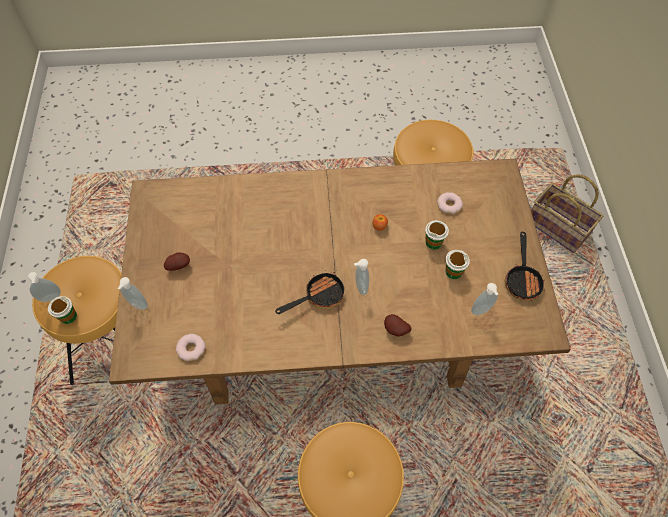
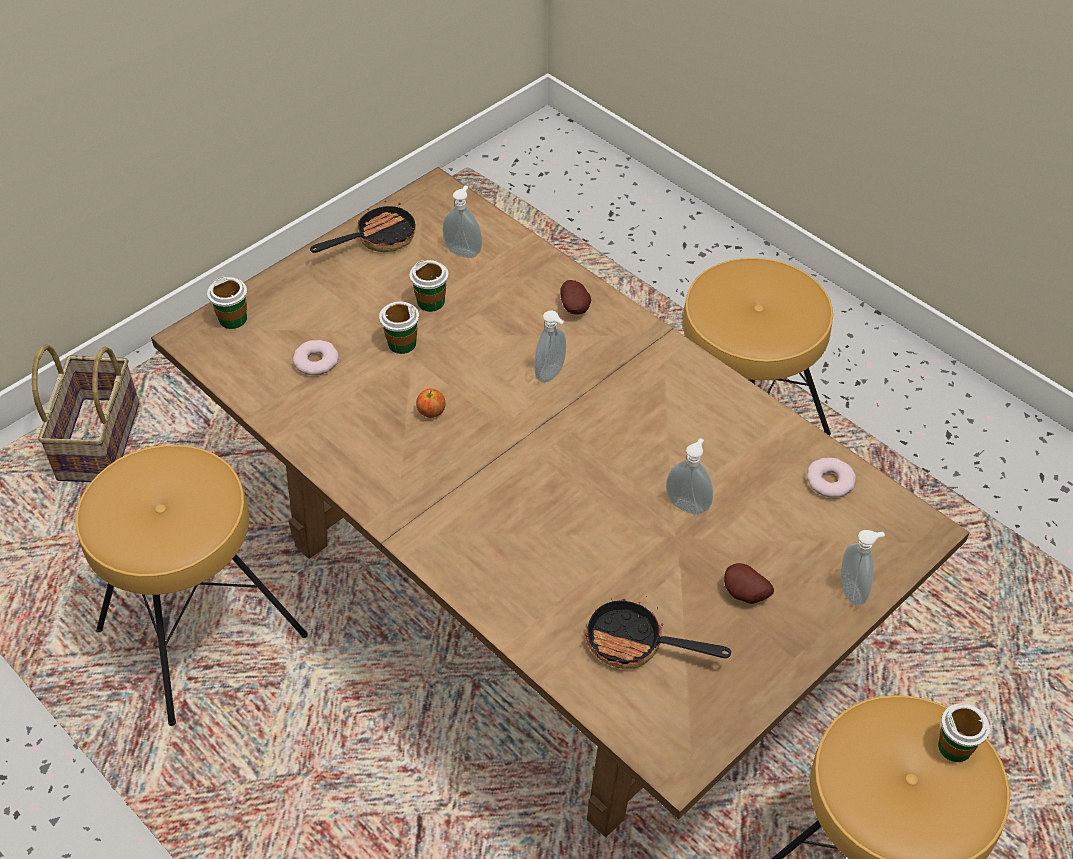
camera: 130 degrees left, 10 degrees down
(51, 299) = (964, 802): soap dispenser -> soap dispenser (688, 504)
(319, 296) = (611, 405): frying pan -> frying pan (636, 644)
(504, 191) = (233, 319): none -> cup

